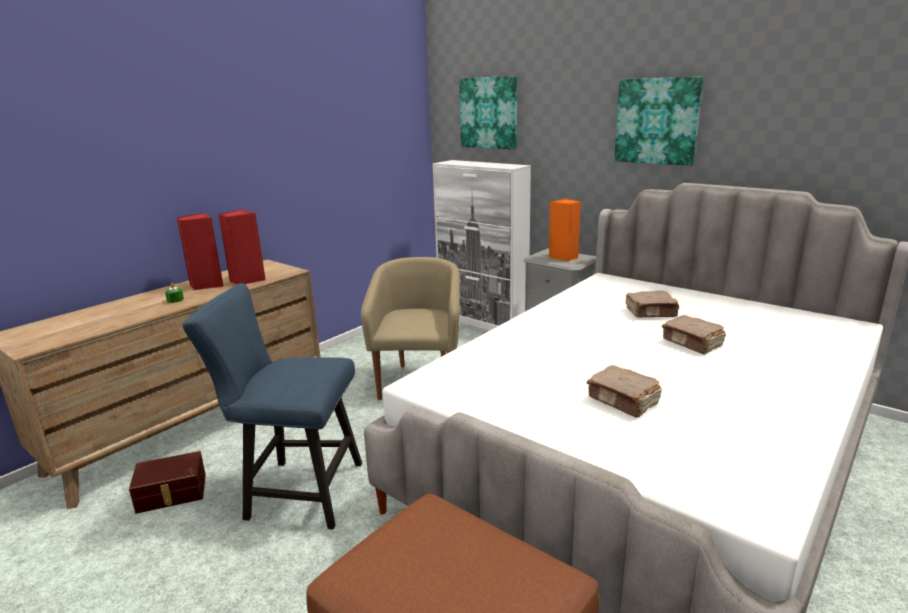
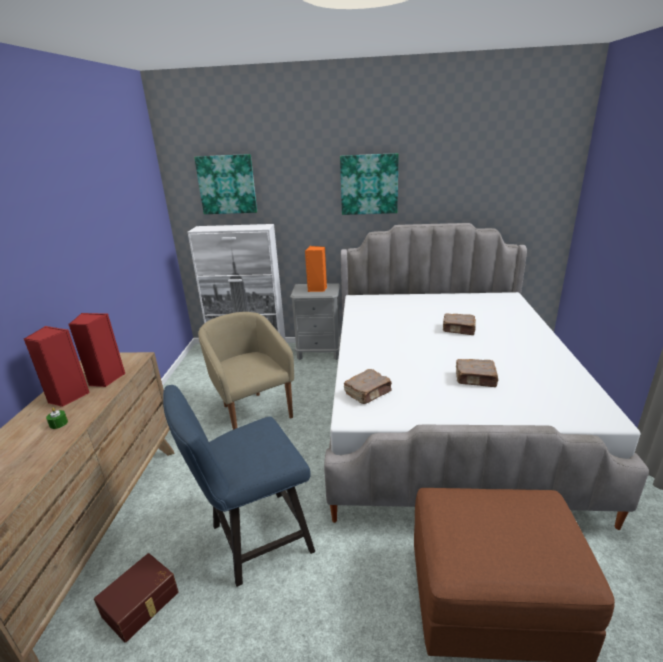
camera: 35 degrees left, 5 degrees up
(651, 313) = (414, 316): brown book -> brown book (368, 393)

